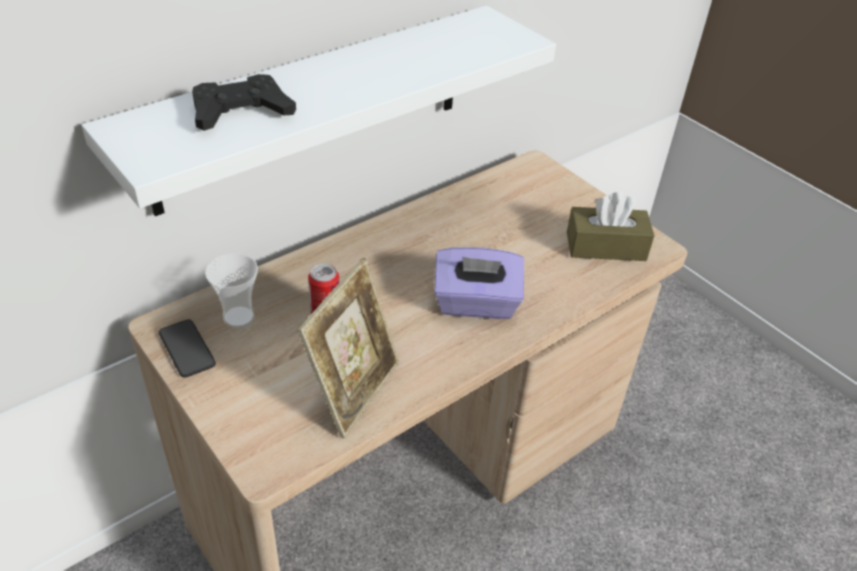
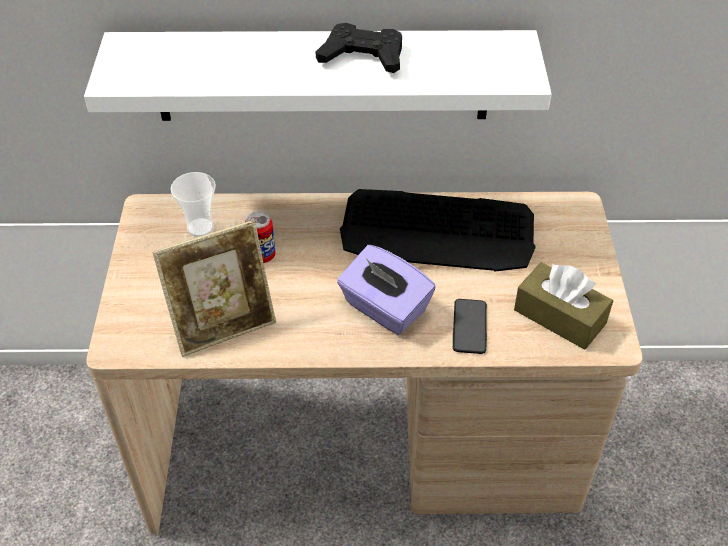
camera: 40 degrees right, 5 degrees up
(187, 349) = (146, 234): phone -> phone (469, 327)
(241, 112) = (212, 62): black game controller -> black game controller (363, 56)
(454, 226) = (438, 232): none -> keyboard

